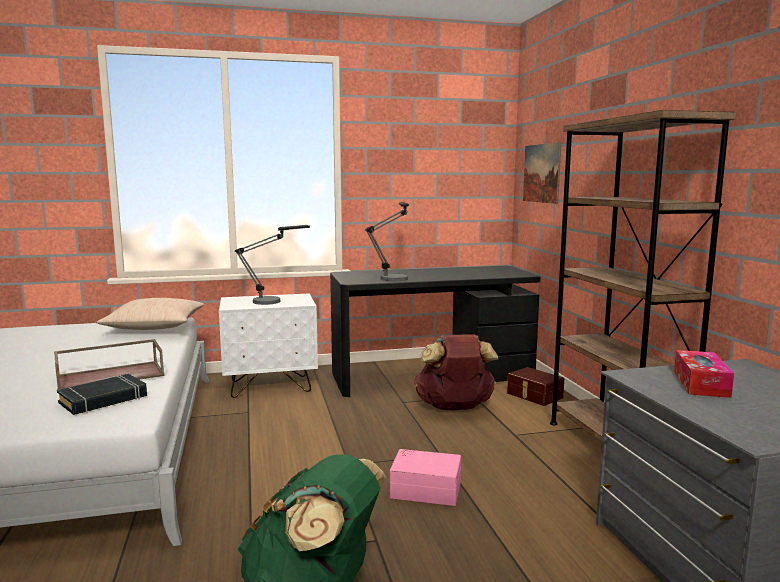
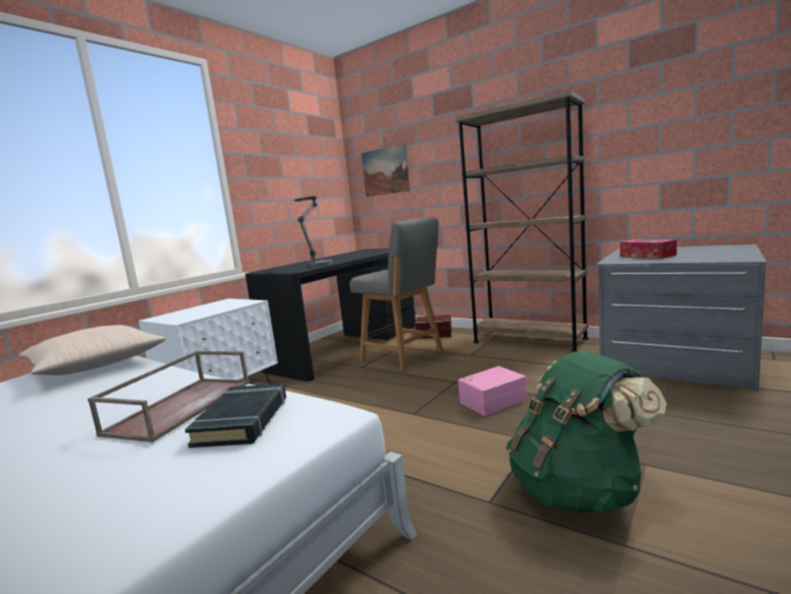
camera: 40 degrees left, 0 degrees up
(274, 300) = (212, 307): table lamp -> none
(454, 408) = (404, 357): brown backpack -> grey chair

